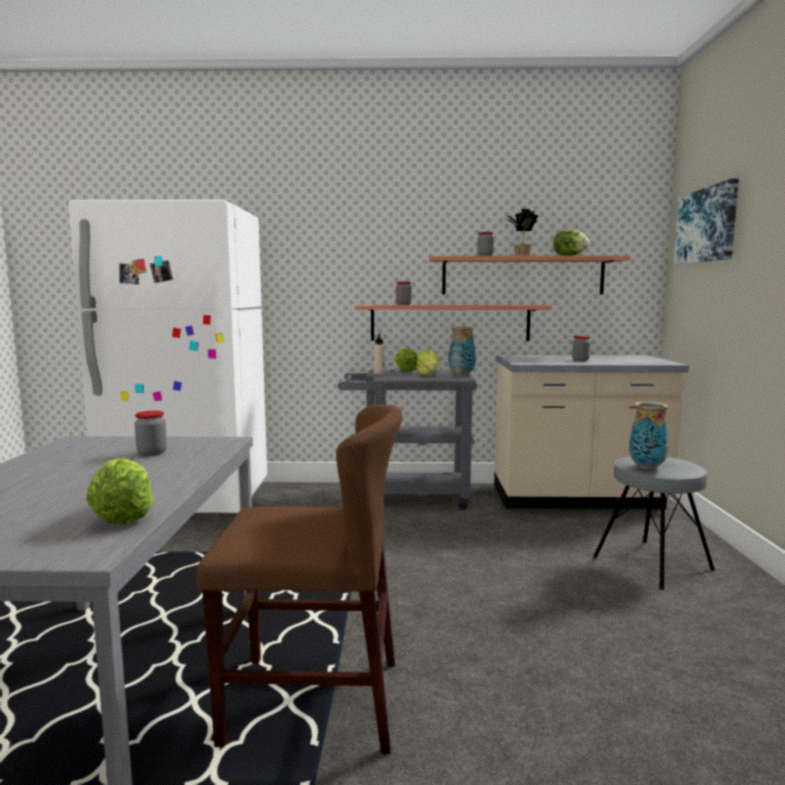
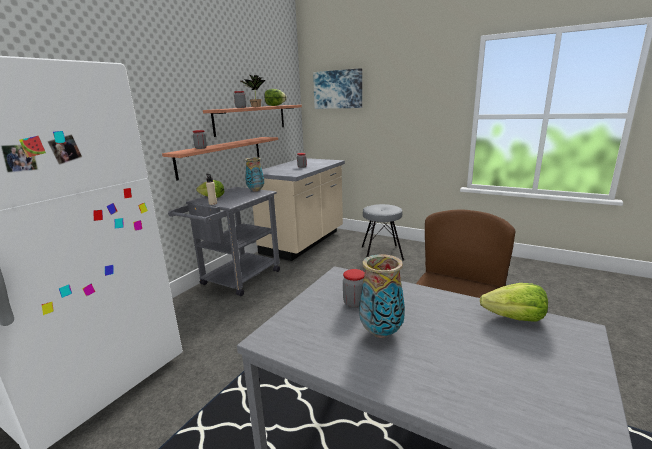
camera: 60 degrees left, 10 degrees up
(428, 375) = (243, 196): lettuce -> none
(646, 467) = (385, 211): vase -> vase (381, 332)

